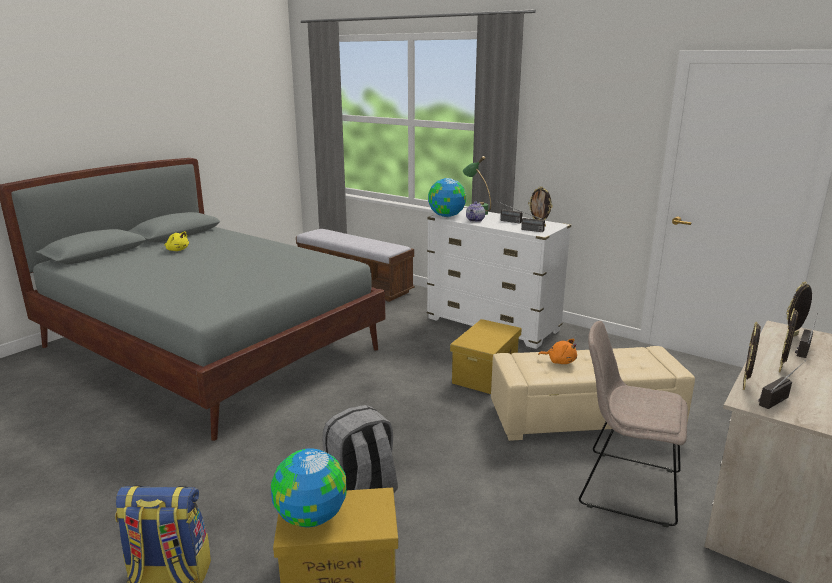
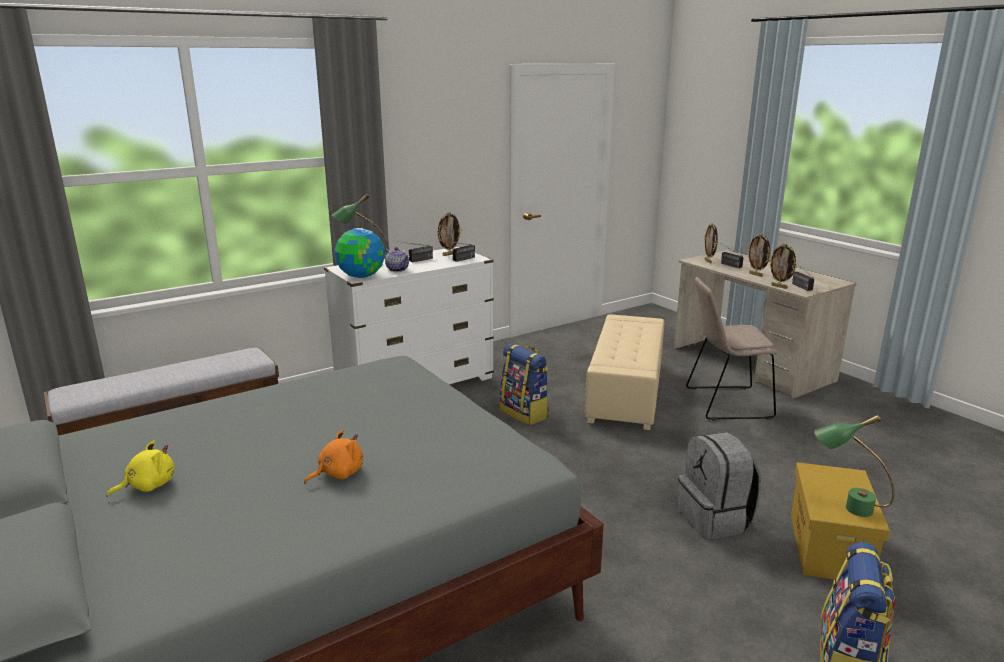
camera: 70 degrees left, 0 degrees up
(310, 517) = (845, 506): globe -> green table lamp
(485, 374) = (525, 413): yellow storage box -> backpack
(560, 361) = (621, 350): orange plush toy -> orange plush toy (338, 474)
(625, 486) = (724, 403): beige chair -> beige chair turned 45 degrees clockwise

